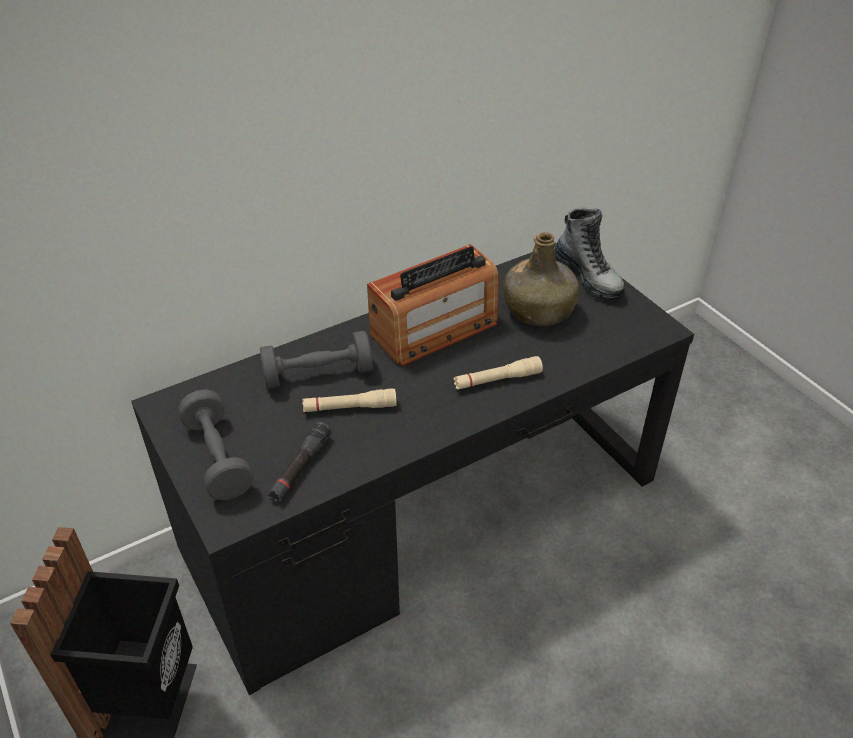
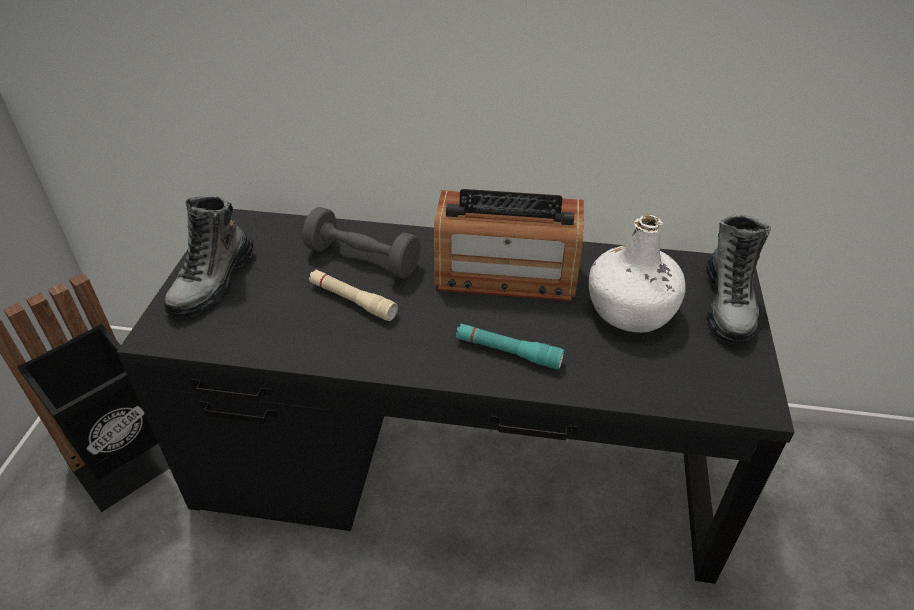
camera: 40 degrees right, 0 degrees up
(218, 458) = (213, 282): grey dumbbell -> boot
(300, 468) = (255, 326): black flashlight -> none
(497, 380) = (508, 352): beige flashlight -> turquoise flashlight
(539, 310) = (631, 310): green bottle -> white bottle

